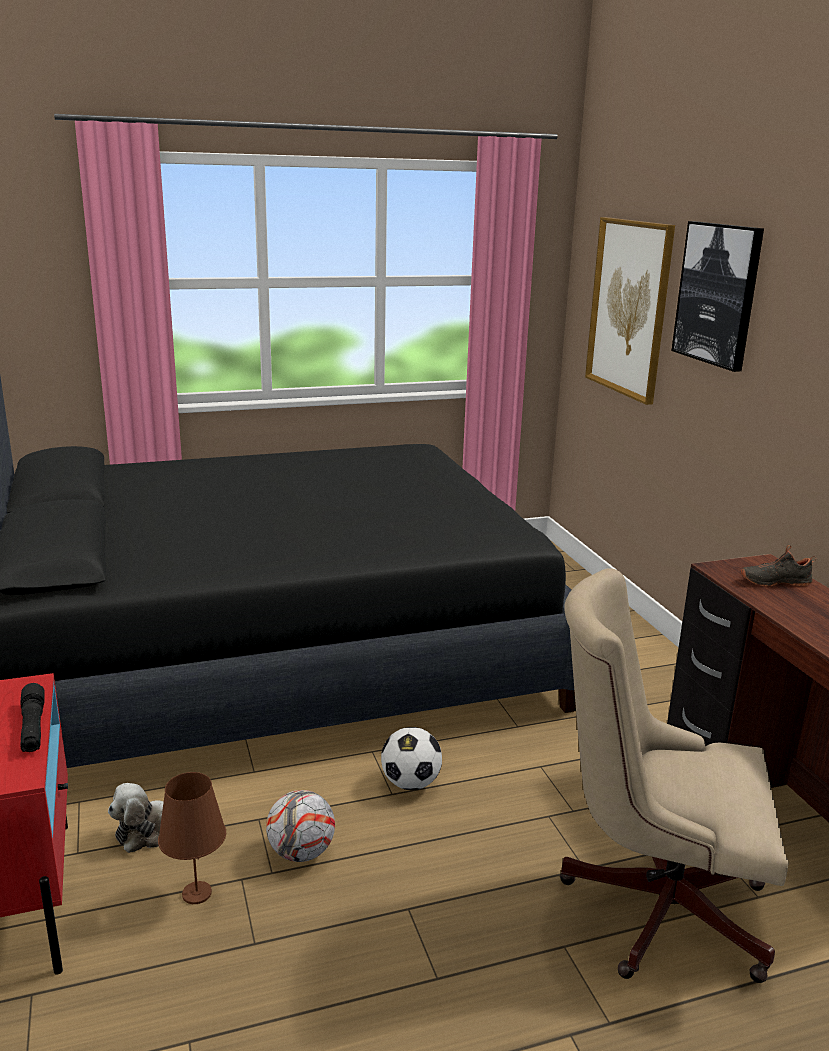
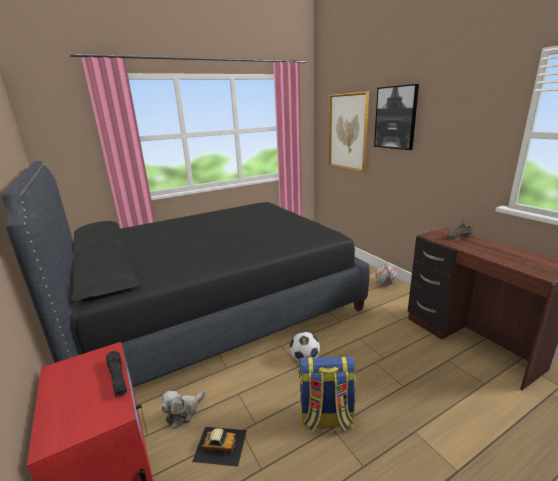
camera: 10 degrees left, 0 degrees up
(197, 893) = (220, 445): brown table lamp -> toy car
(301, 852) = (266, 408): football -> football (385, 284)
(404, 892) = (326, 419): none -> backpack
(651, 903) = (441, 398): beige office chair -> none

